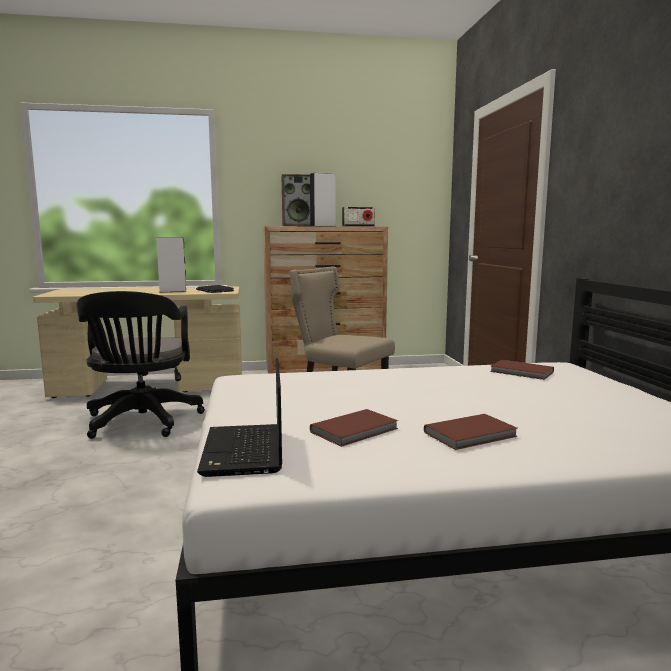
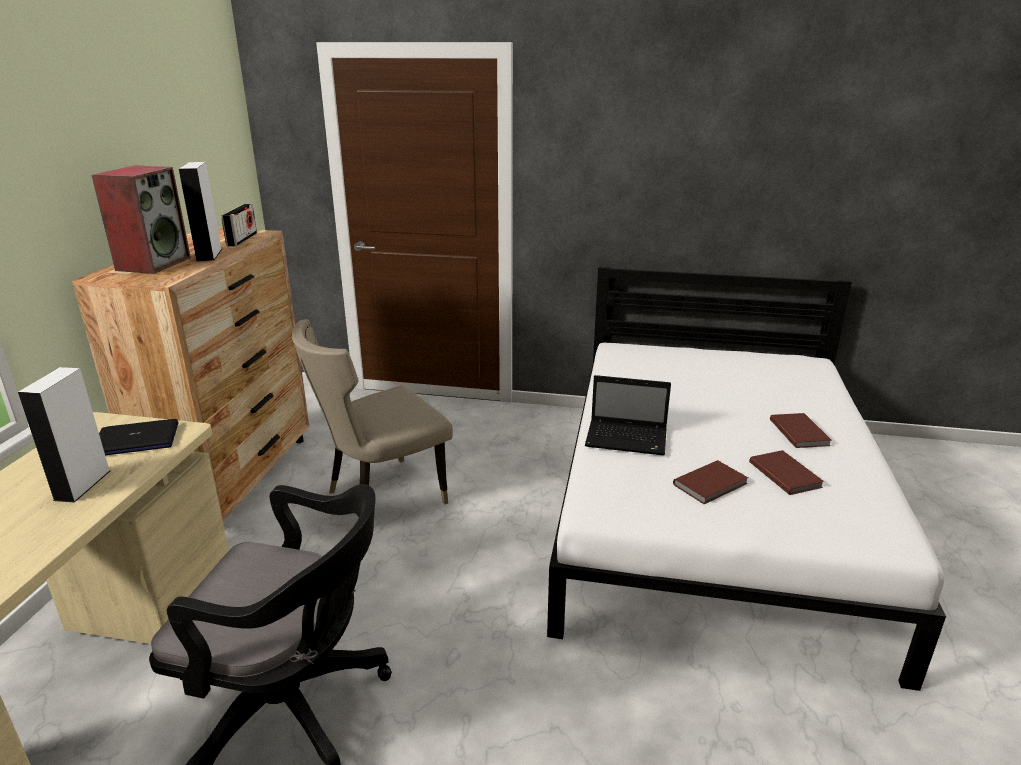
camera: 70 degrees left, 15 degrees up
(244, 452) = (840, 532): laptop -> laptop (628, 439)
(522, 372) = (637, 368): brown book -> brown book (712, 484)

